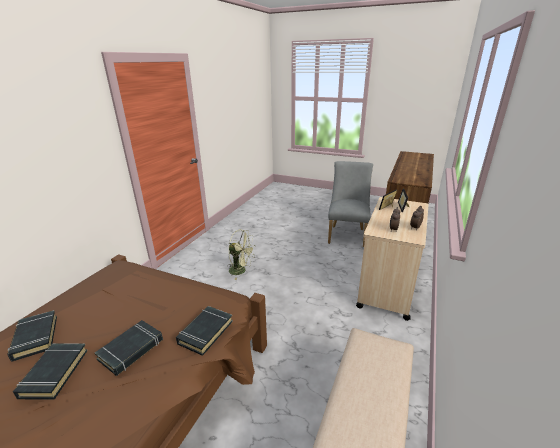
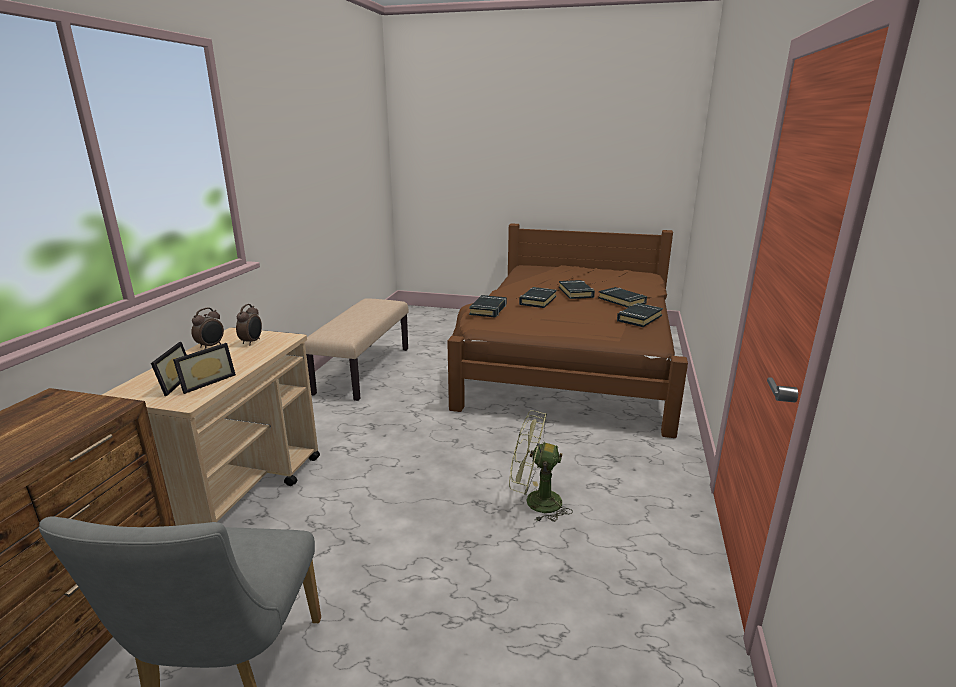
camera: 170 degrees right, 5 degrees down
(77, 297) = (639, 318): none -> black book

